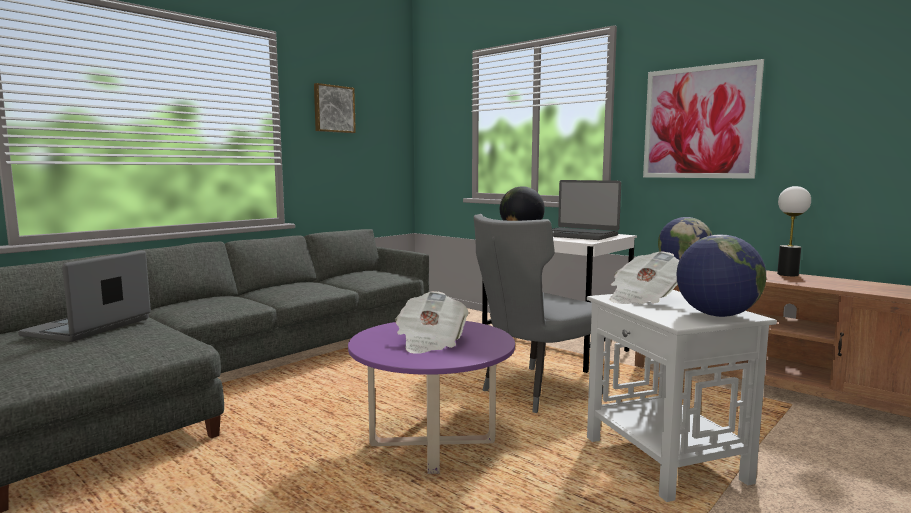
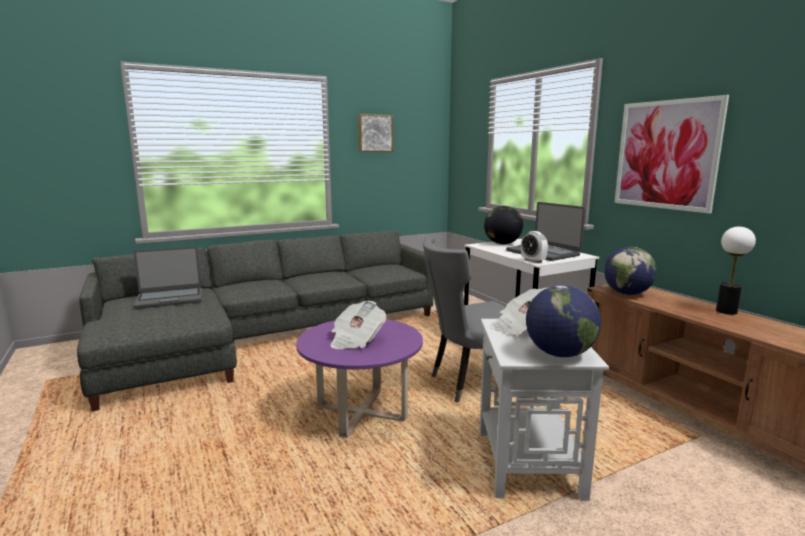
camera: 20 degrees right, 5 degrees up
(89, 327) = (170, 299): laptop -> laptop turned 150 degrees counterclockwise
(581, 241) = (533, 261): none -> alarm clock

